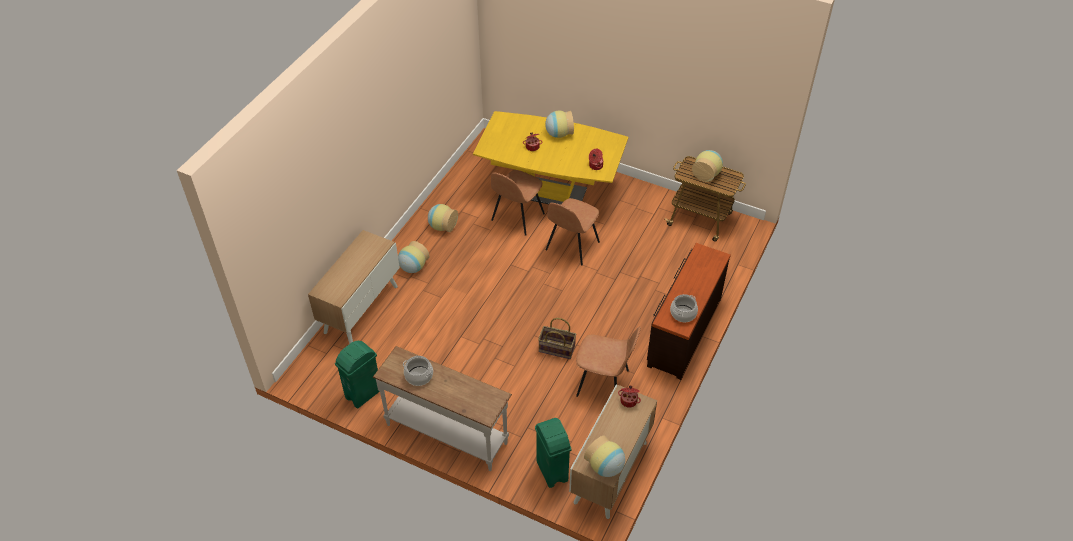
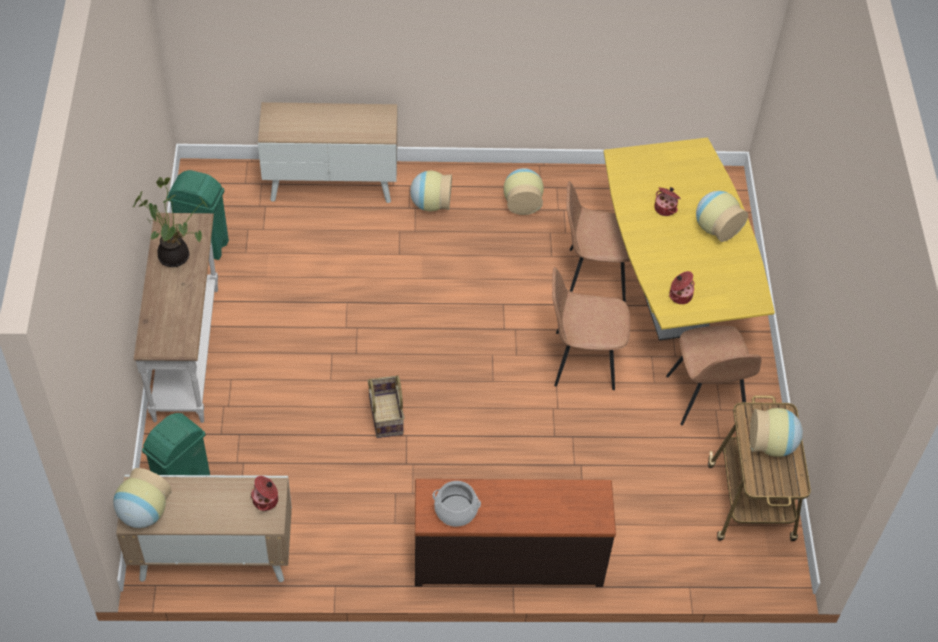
camera: 60 degrees right, 5 degrees up
(419, 376) = (176, 255): cooking pot -> potted plant
(604, 383) = (356, 494): brown chair -> brown chair (706, 398)

